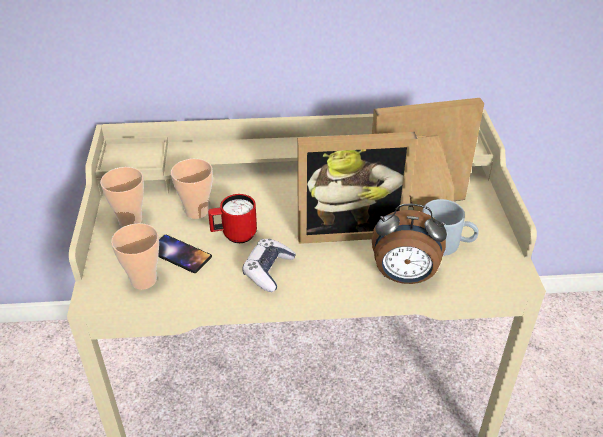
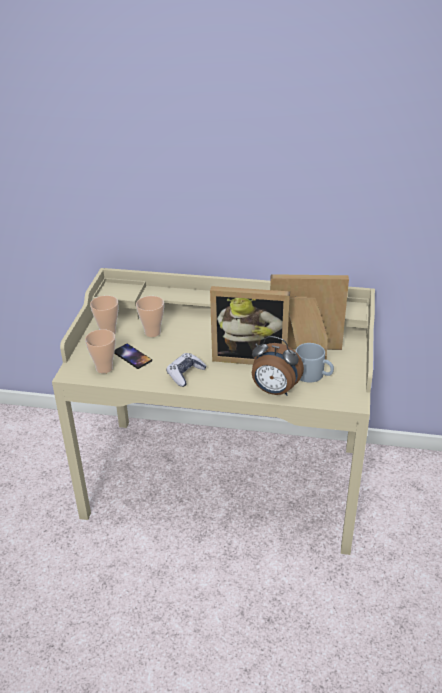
camera: 15 degrees right, 5 degrees down
(234, 235) = (171, 350): red mug -> none

